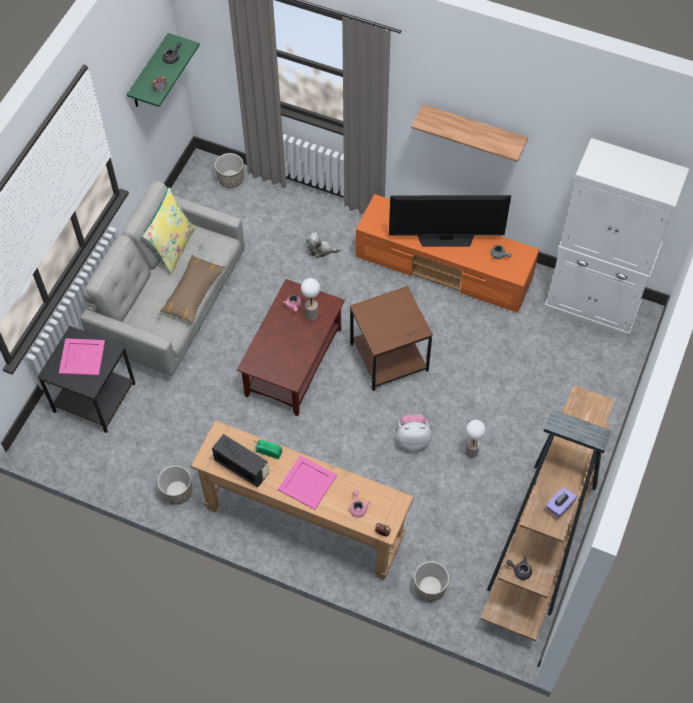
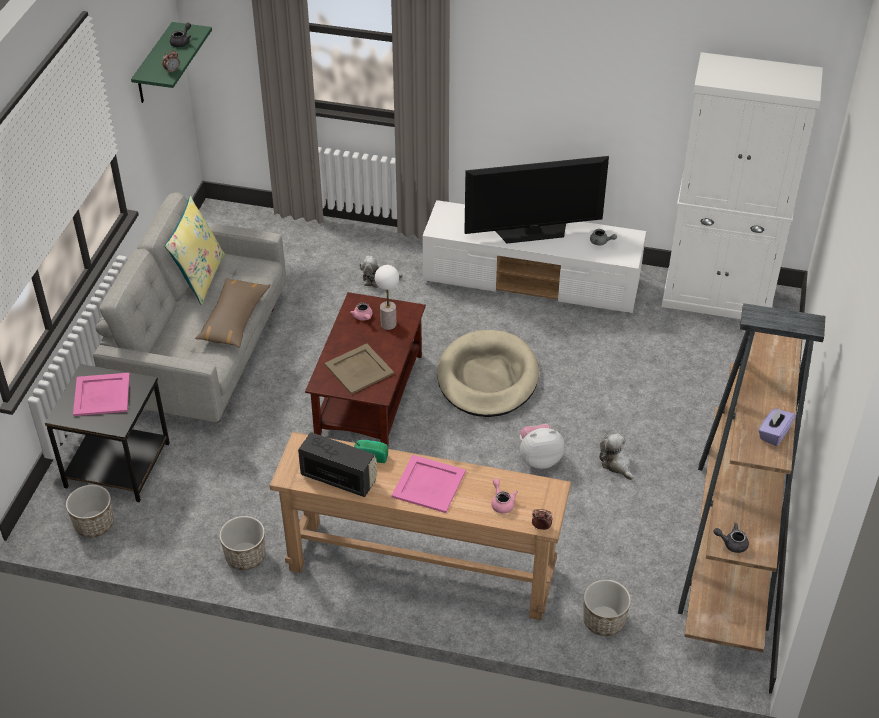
camera: 10 degrees left, 15 degrees down
(231, 179) = (254, 223): planter -> planter (94, 524)
(282, 355) = (360, 369): none -> beige tray
(388, 358) = (487, 378): brown side table -> beige dog bed
(445, 268) = (533, 281): orange tv stand -> white tv stand
(471, 452) = (616, 464): table lamp -> plush toy
(473, 130) = (554, 81): shelf -> none

